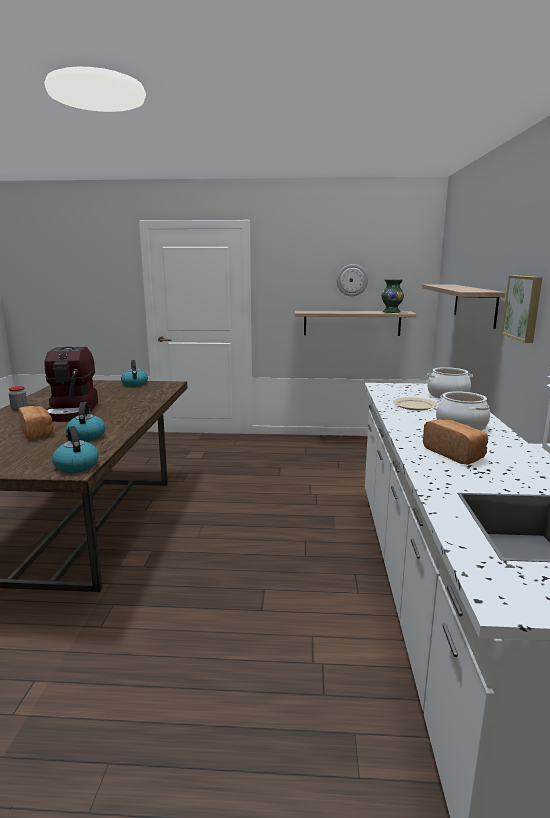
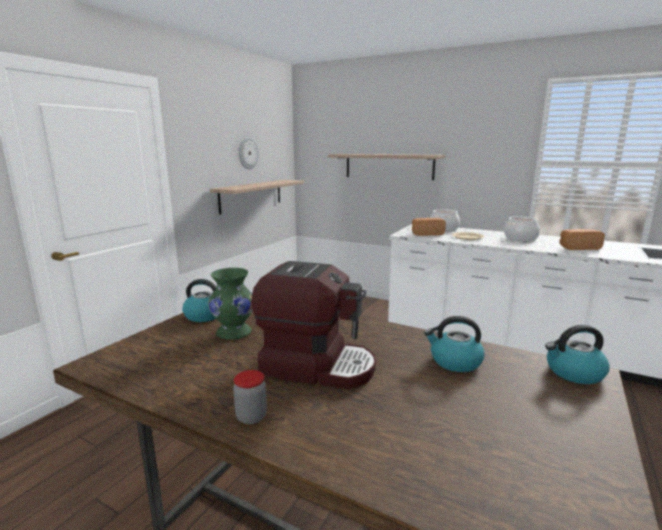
camera: 65 degrees left, 0 degrees up
(38, 432) = (423, 397): bread -> bread (426, 234)
(391, 312) = (284, 181): green vase -> green vase (233, 332)
(524, 307) = (478, 163): picture -> none

